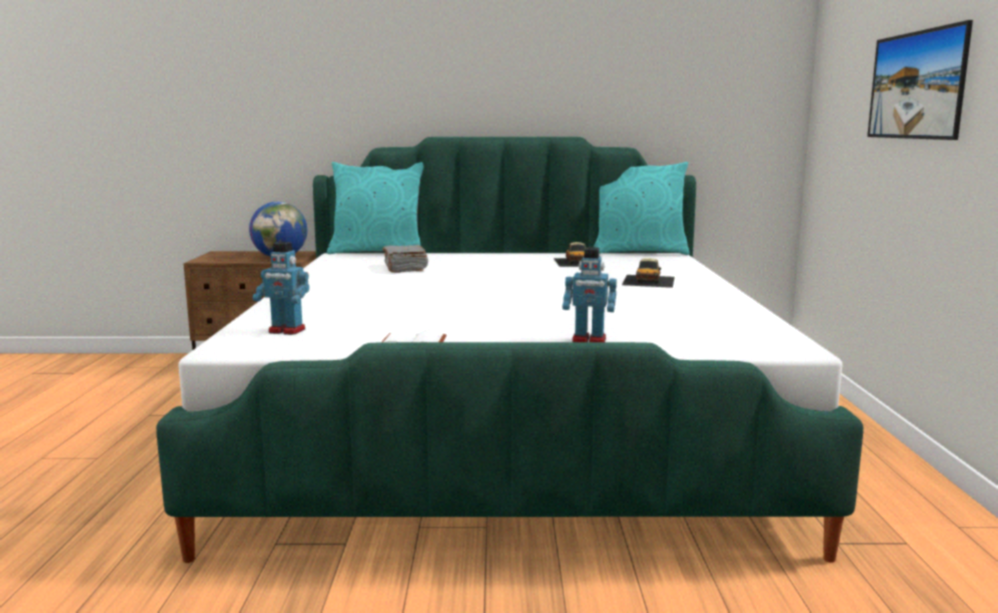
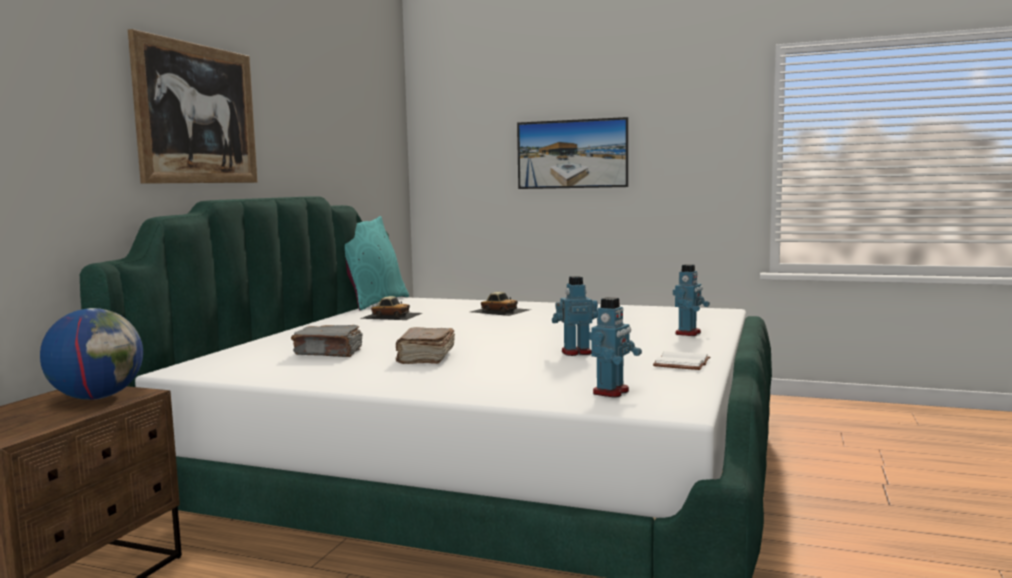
camera: 70 degrees left, 5 degrees down
(377, 252) = (193, 357): turquoise pillow -> none
(401, 285) = (425, 357): none -> brown book
(443, 66) = (197, 114): none -> picture
(445, 313) = (576, 352): none -> toy robot

